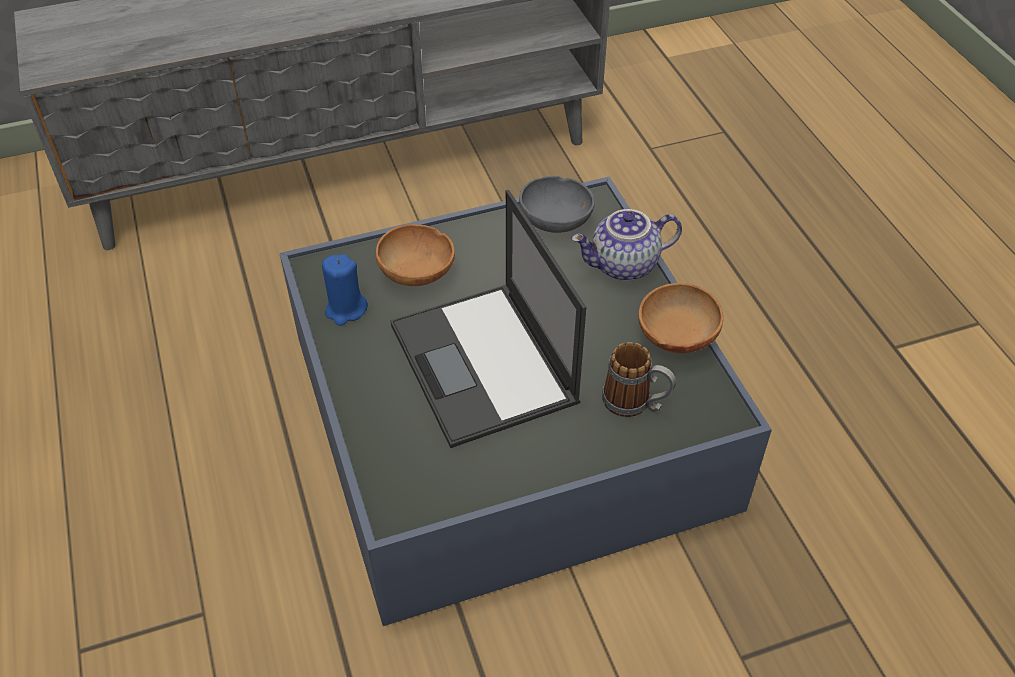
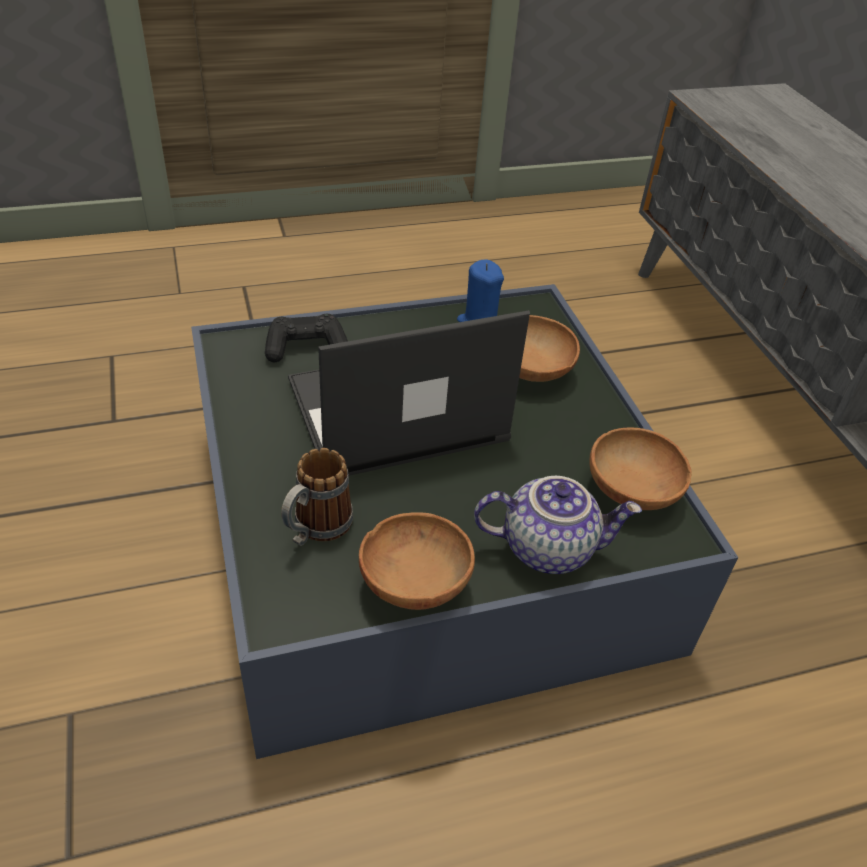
camera: 90 degrees right, 5 degrees down
(395, 442) = (306, 348): none -> black game controller
(557, 222) = (632, 493): grey bowl -> brown bowl
(624, 266) = (548, 546): teapot -> teapot turned 105 degrees clockwise

